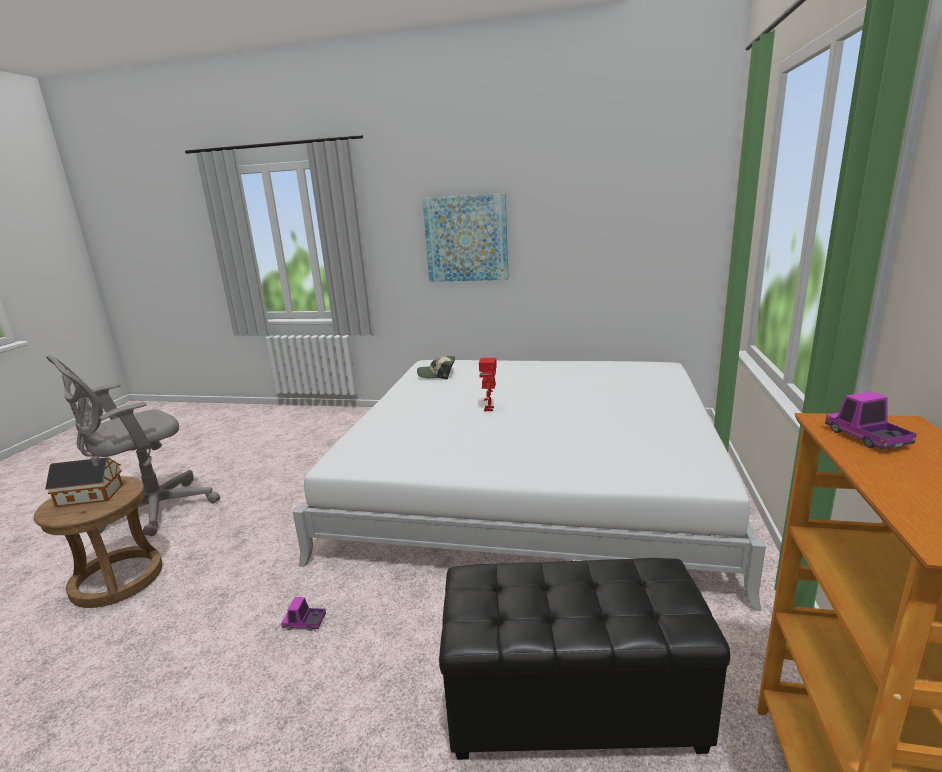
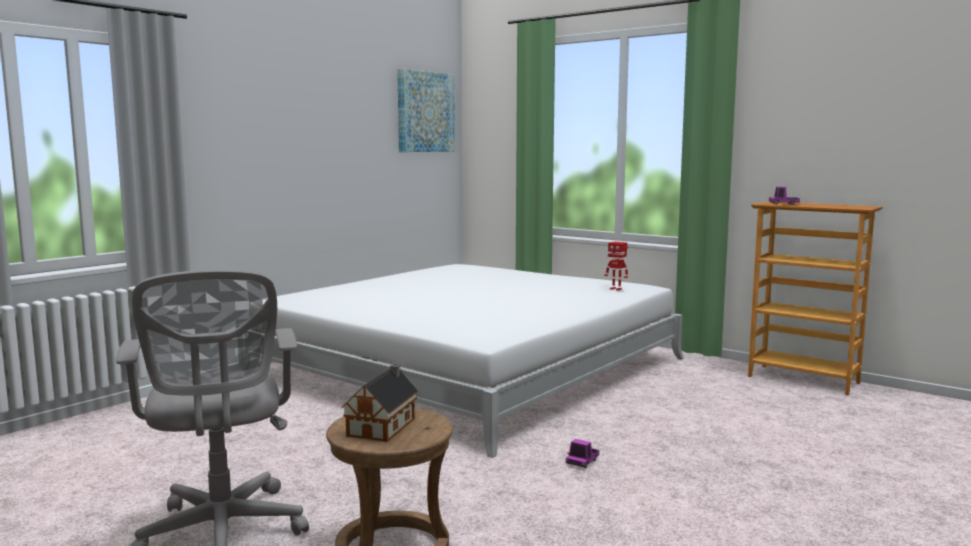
camera: 65 degrees left, 10 degrees down
(437, 374) = (325, 300): cap -> none
(466, 238) = (282, 151): picture -> picture (425, 112)
(489, 409) = (458, 299): toy robot -> toy robot (616, 289)
(572, 704) = (723, 405): black ottoman -> none

